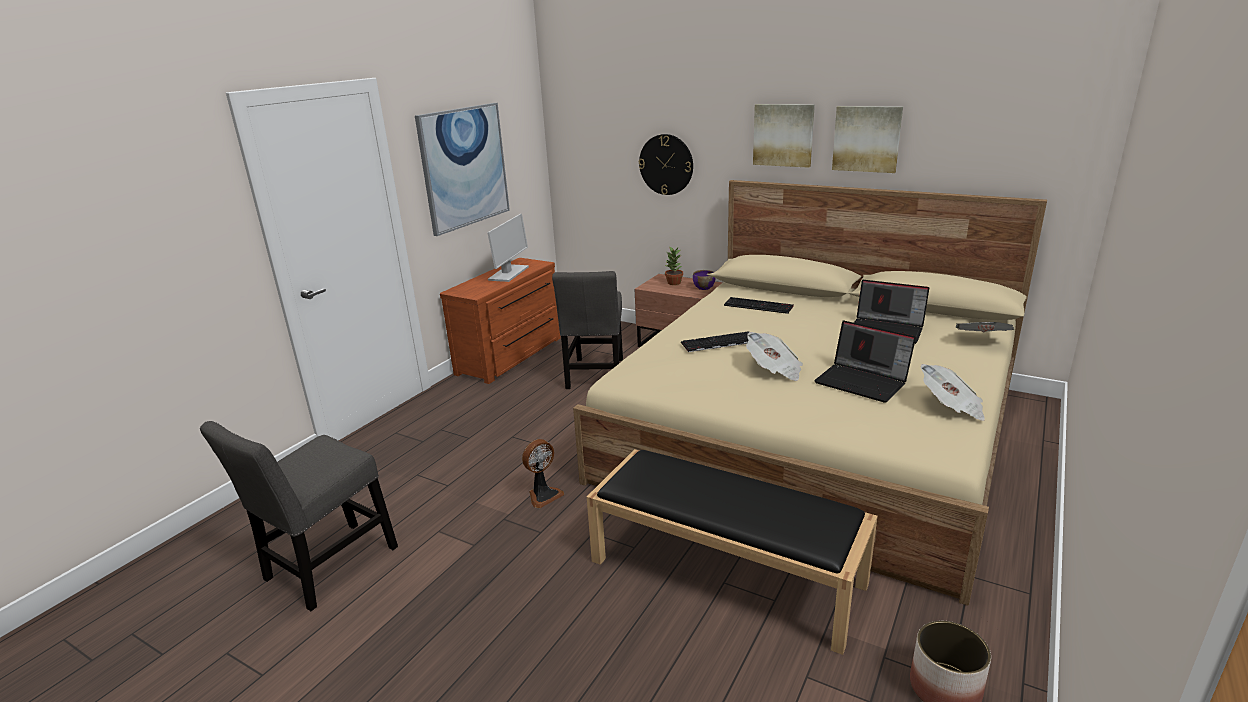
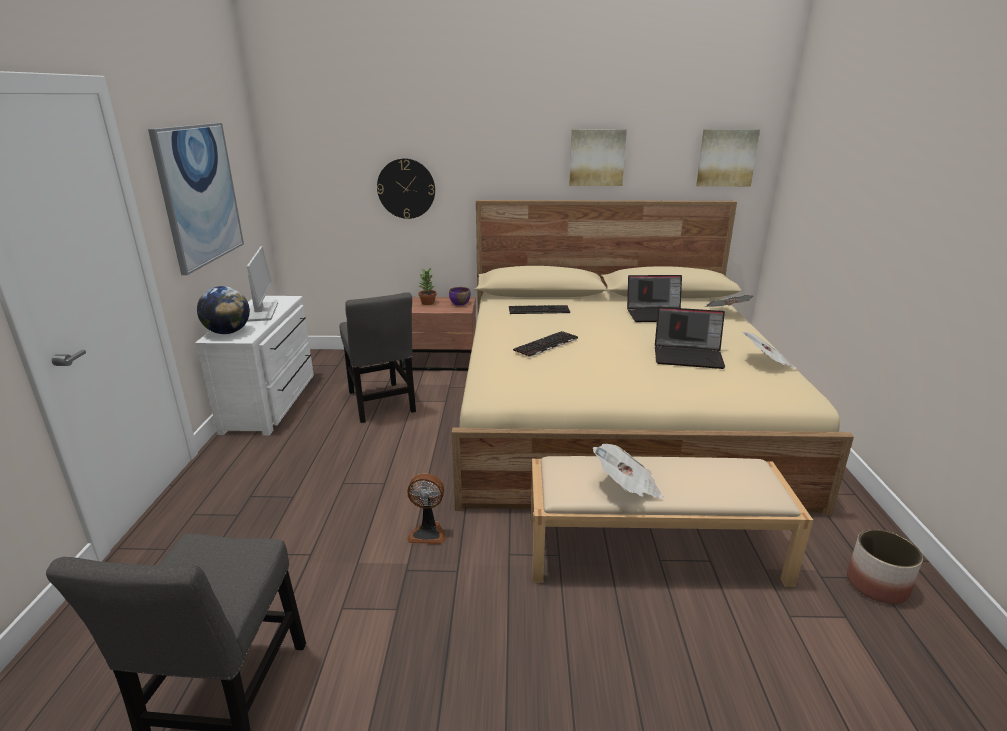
camera: 30 degrees left, 0 degrees up
(468, 288) = (228, 332): none -> globe
(512, 356) = (273, 402): brown dresser -> white dresser
(543, 495) = (428, 533): fan -> fan turned 75 degrees clockwise
(727, 572) = (654, 550): black bench -> beige bench
(774, 370) = (614, 359): newspaper -> newspaper (627, 487)
(783, 135) = (523, 156): picture -> picture (726, 157)

